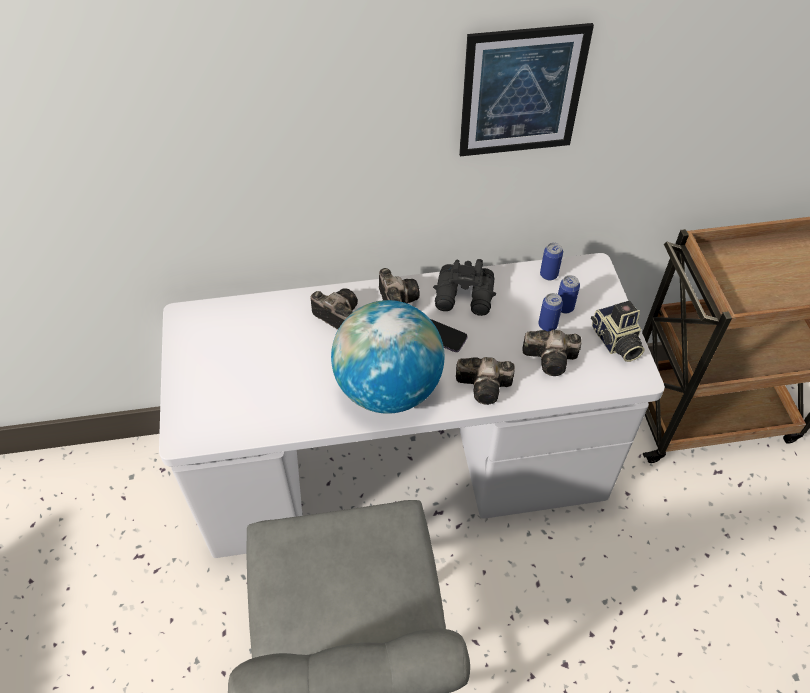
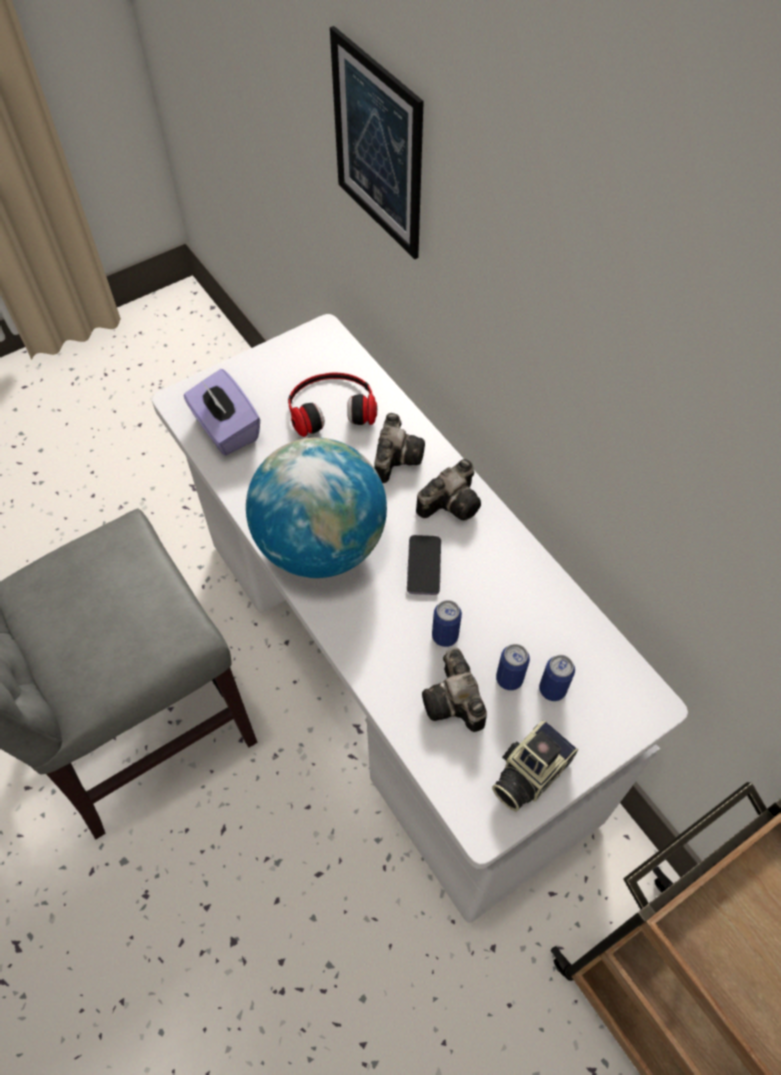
camera: 65 degrees right, 5 degrees up
(237, 414) = (226, 429): none -> purple tissue box
(263, 337) = (331, 407): none -> headphones
(465, 297) = (499, 570): black binoculars -> none
(486, 387) = (373, 643): camera -> none
(521, 92) = (665, 400): picture -> picture (378, 146)
(548, 274) = (599, 651): can -> can (445, 636)

